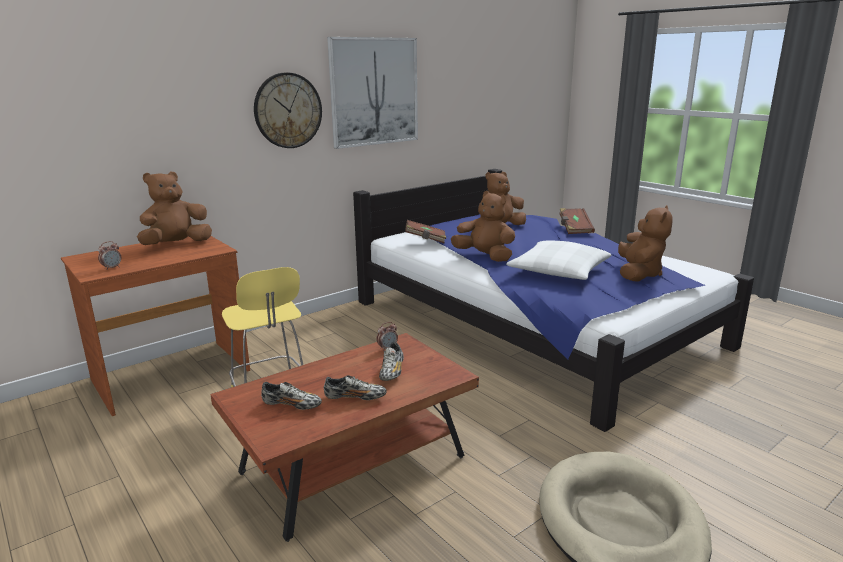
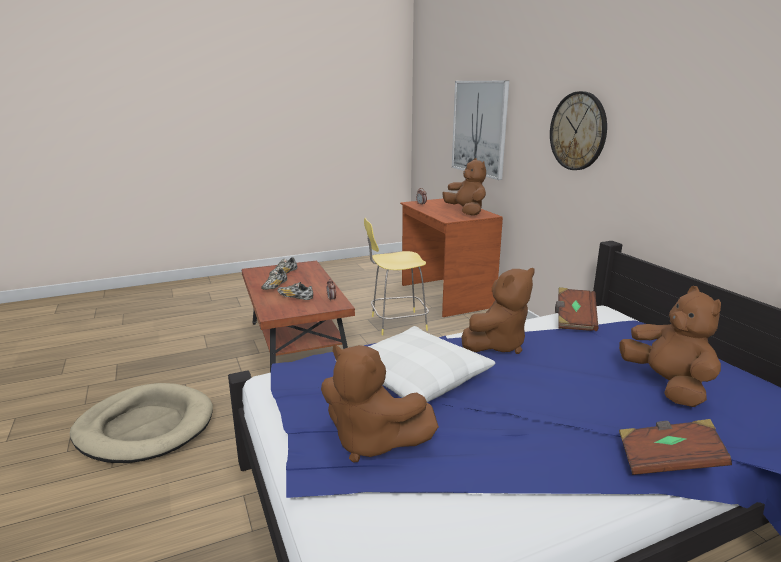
camera: 105 degrees right, 0 degrees up
(374, 92) = (675, 123): picture -> picture (479, 128)

